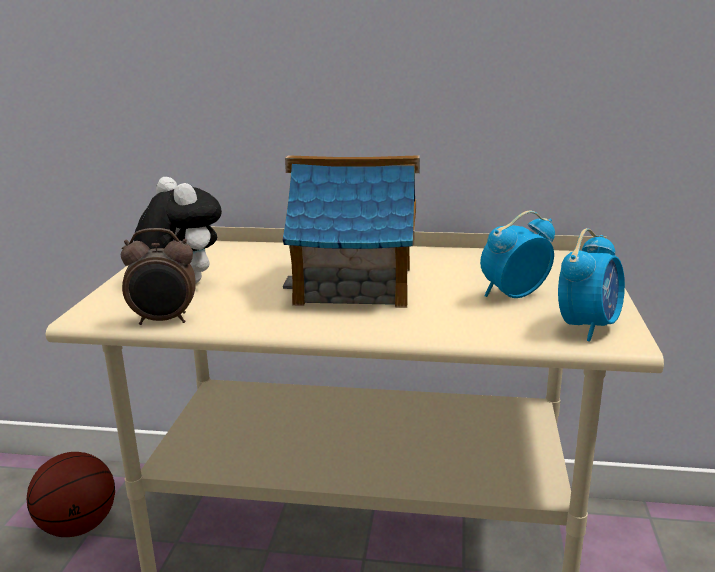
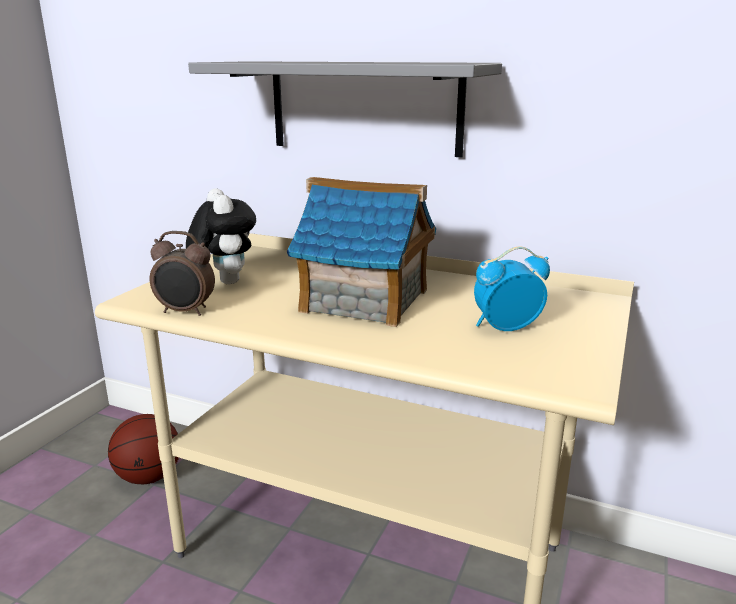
camera: 15 degrees right, 0 degrees up
(312, 76) = (364, 107): none -> grey shelf
(588, 327) = (557, 368): alarm clock -> none

